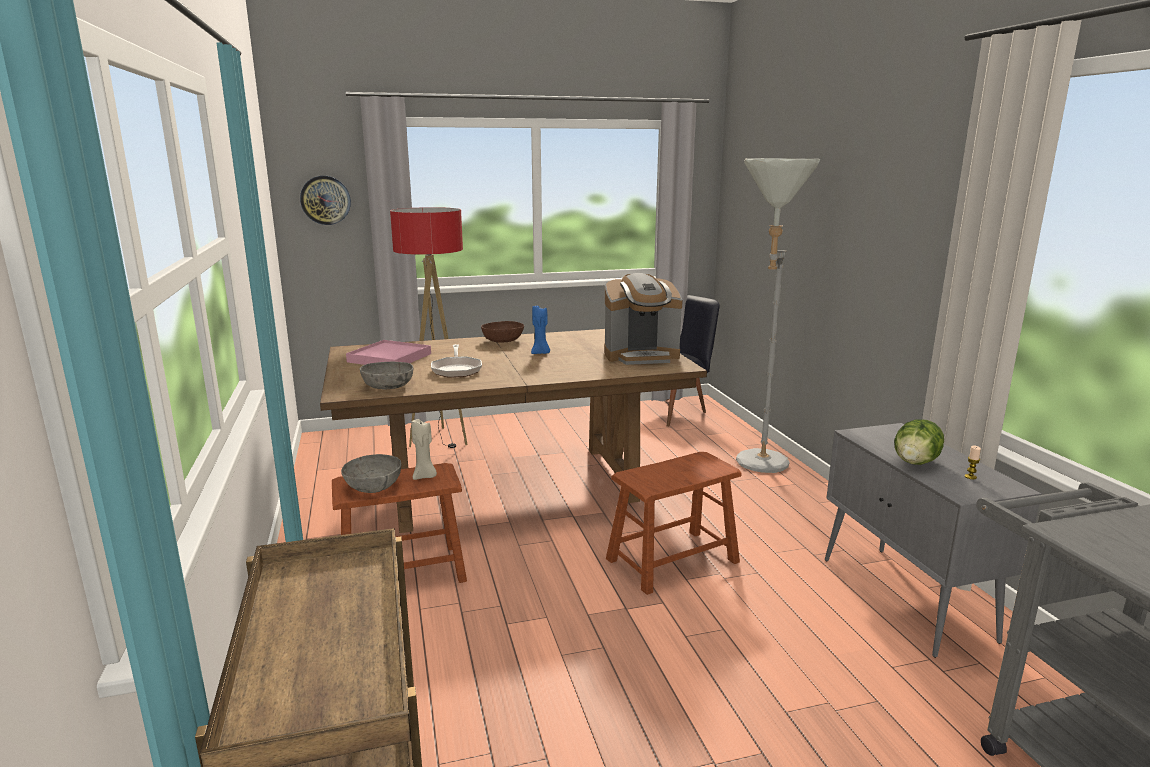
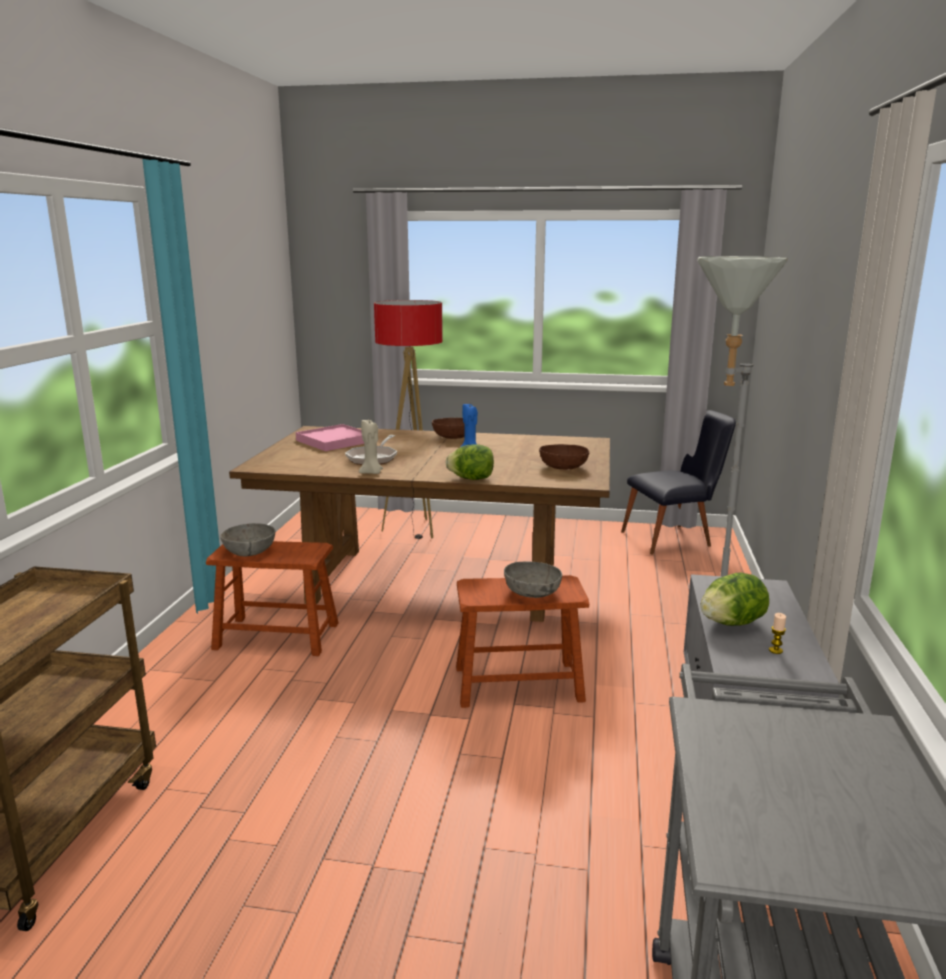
camera: 25 degrees right, 0 degrees up
(325, 200) = (336, 290): wall clock -> none
(388, 387) = (297, 465): grey bowl -> grey bowl (532, 593)
(425, 476) = (297, 551): beige candle -> beige candle (372, 473)
(579, 376) = (471, 479): none -> lettuce
(641, 356) = (563, 467): coffee machine -> brown bowl

